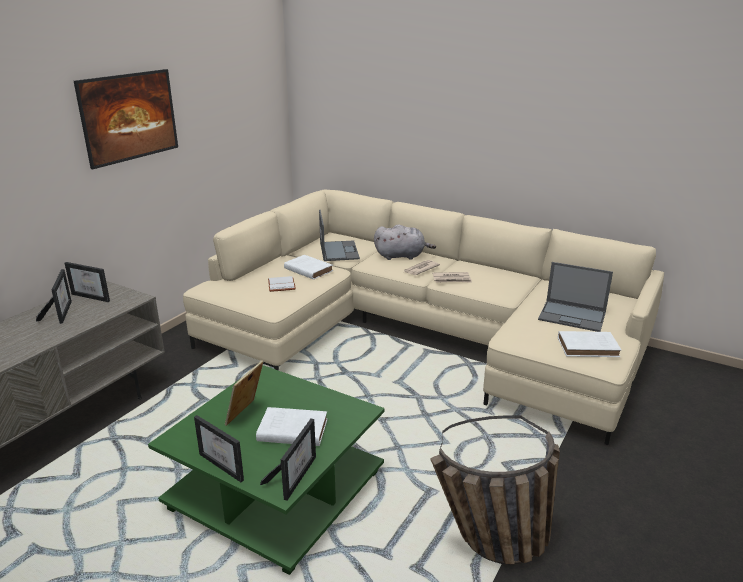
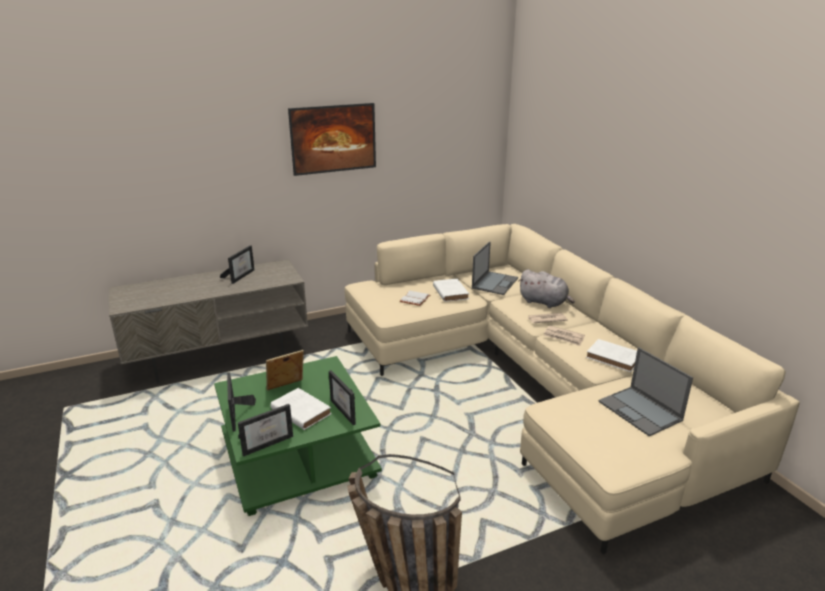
camera: 35 degrees right, 0 degrees up
(95, 296) = (271, 270): picture frame -> picture frame (347, 411)
(589, 347) = (616, 446): white book -> white book (615, 358)

